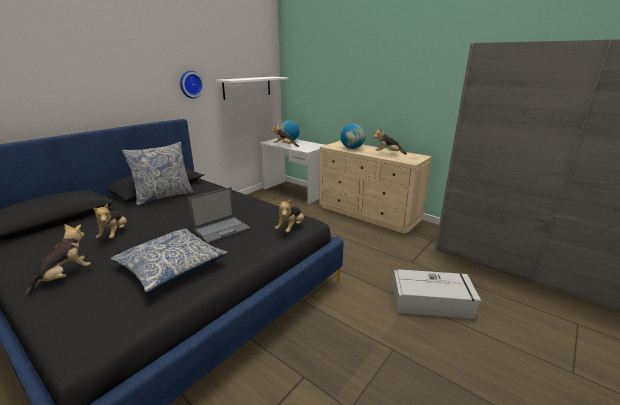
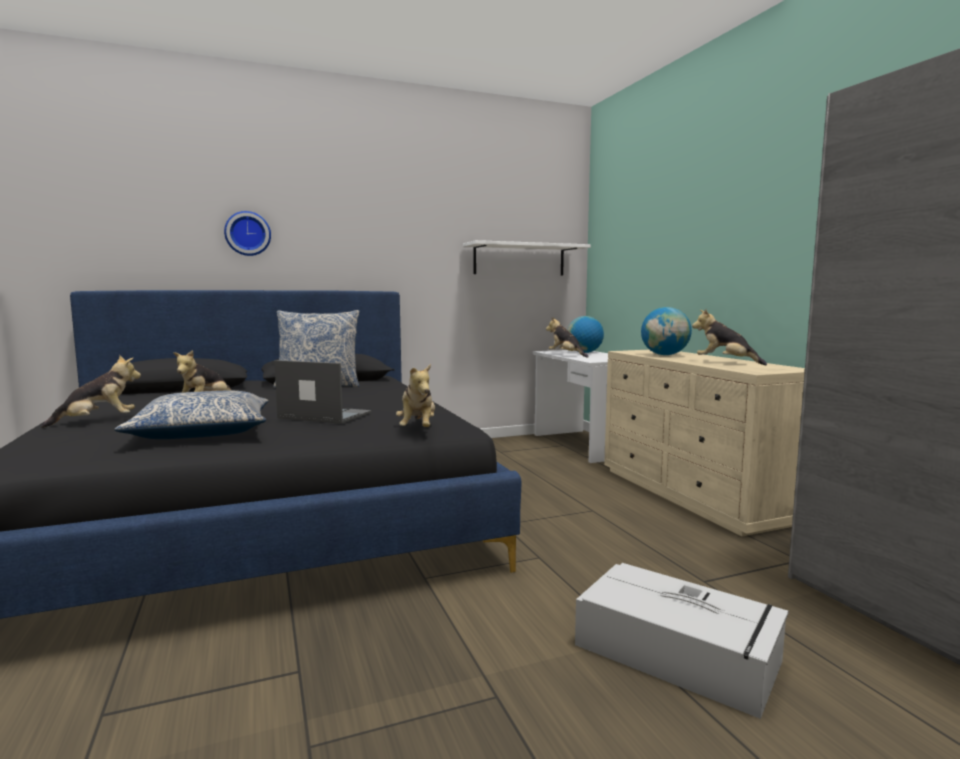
camera: 30 degrees right, 15 degrees down
(190, 84) = (420, 246): wall clock -> wall clock (248, 233)
(222, 229) = (324, 415): laptop -> laptop turned 150 degrees counterclockwise
(291, 228) = (418, 429): plush toy -> plush toy turned 60 degrees counterclockwise

